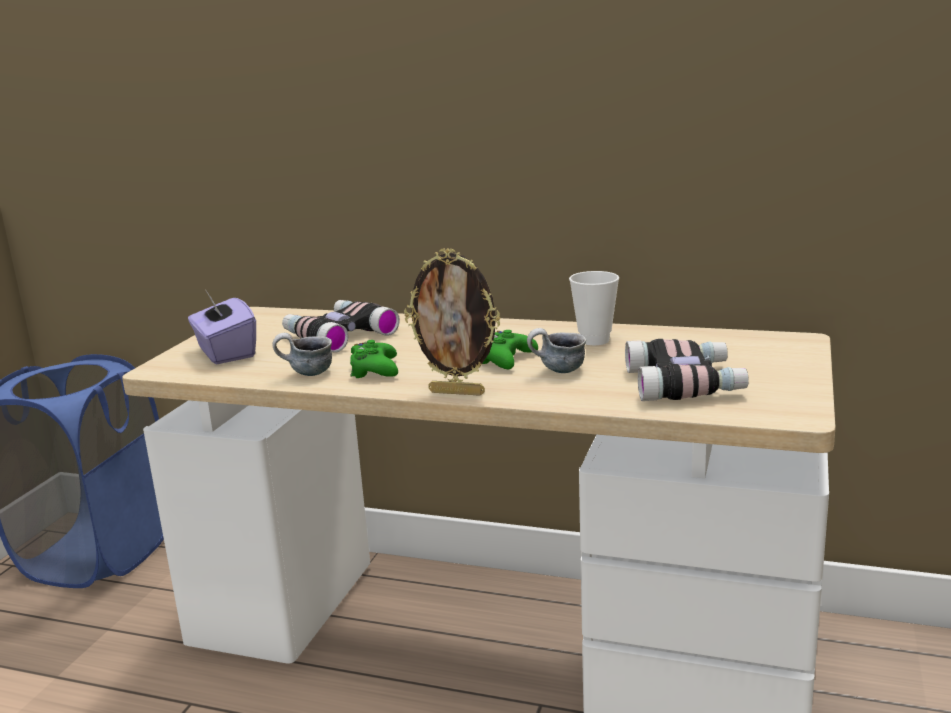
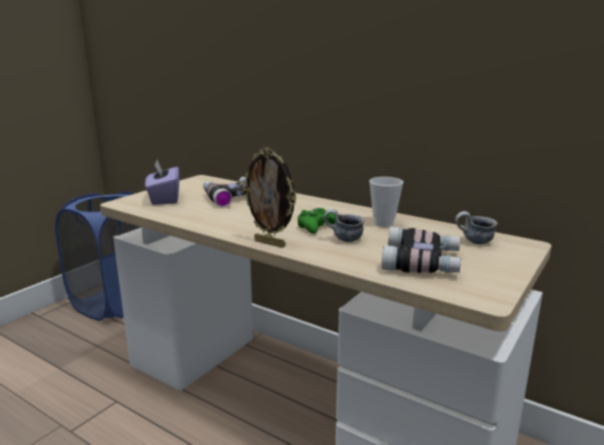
camera: 15 degrees right, 0 degrees up
(306, 374) = (195, 218): mug -> mug (473, 242)
(374, 370) = (235, 221): green game controller -> none

